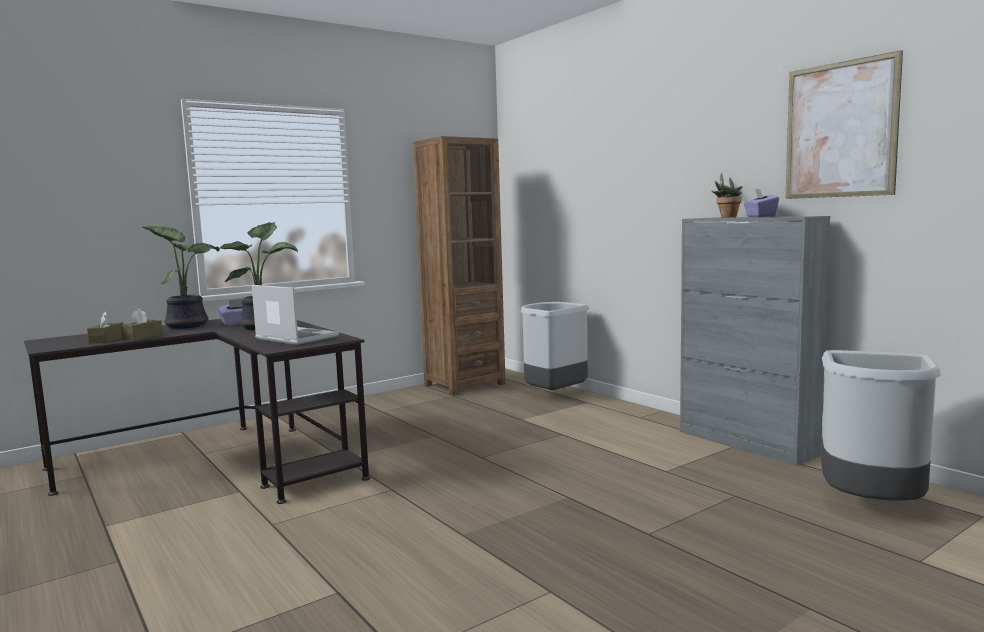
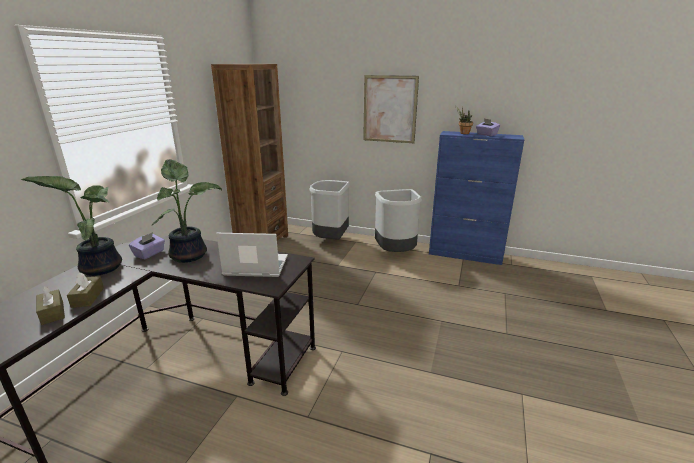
camera: 35 degrees left, 15 degrees up
(746, 443) = (465, 255): grey cabinet -> blue cabinet
(840, 130) = (532, 87): picture -> picture (389, 109)
(871, 507) = (556, 283): grey trash can -> grey trash can (396, 253)

